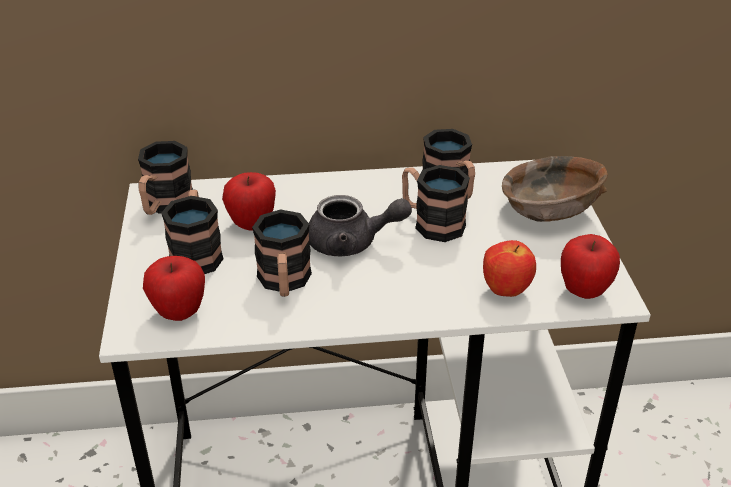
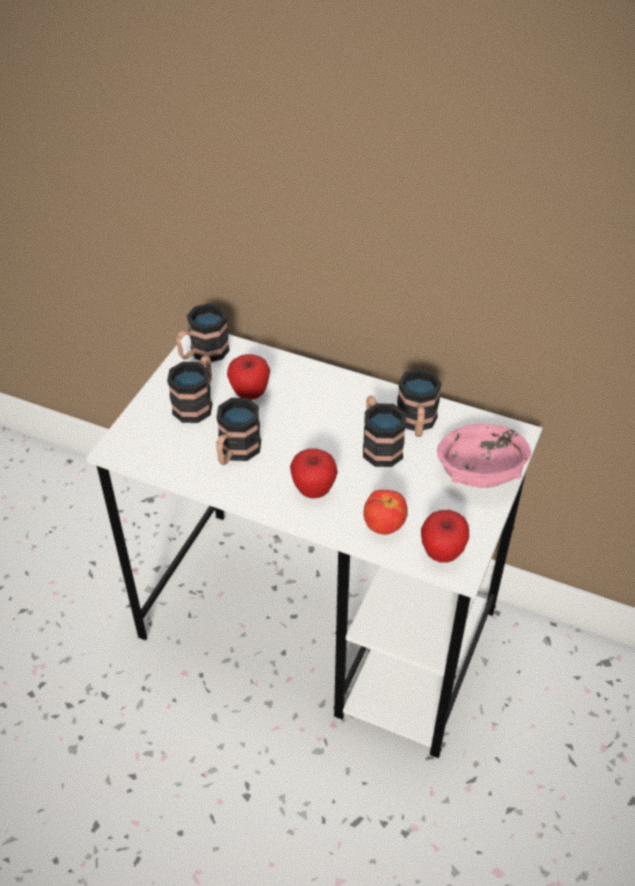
camera: 30 degrees right, 10 degrees up
(179, 312) = (153, 446): apple -> apple (313, 490)
(352, 243) = (307, 439): grey teapot -> none
(550, 211) = (480, 473): brown bowl -> pink bowl

